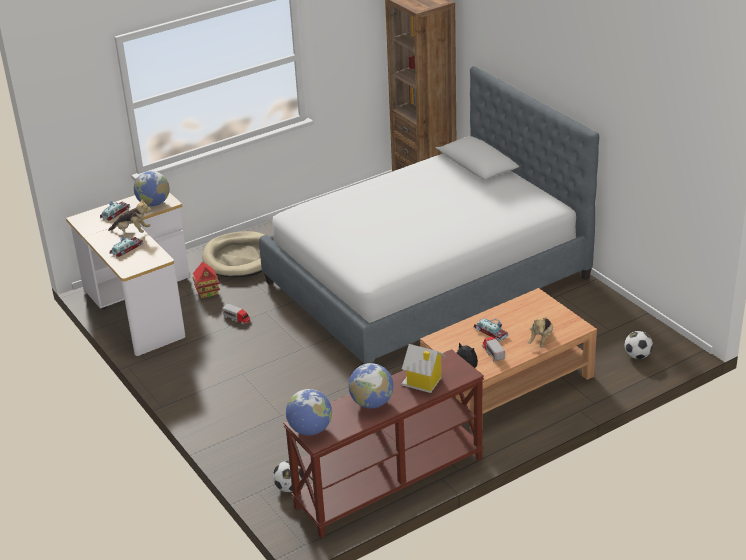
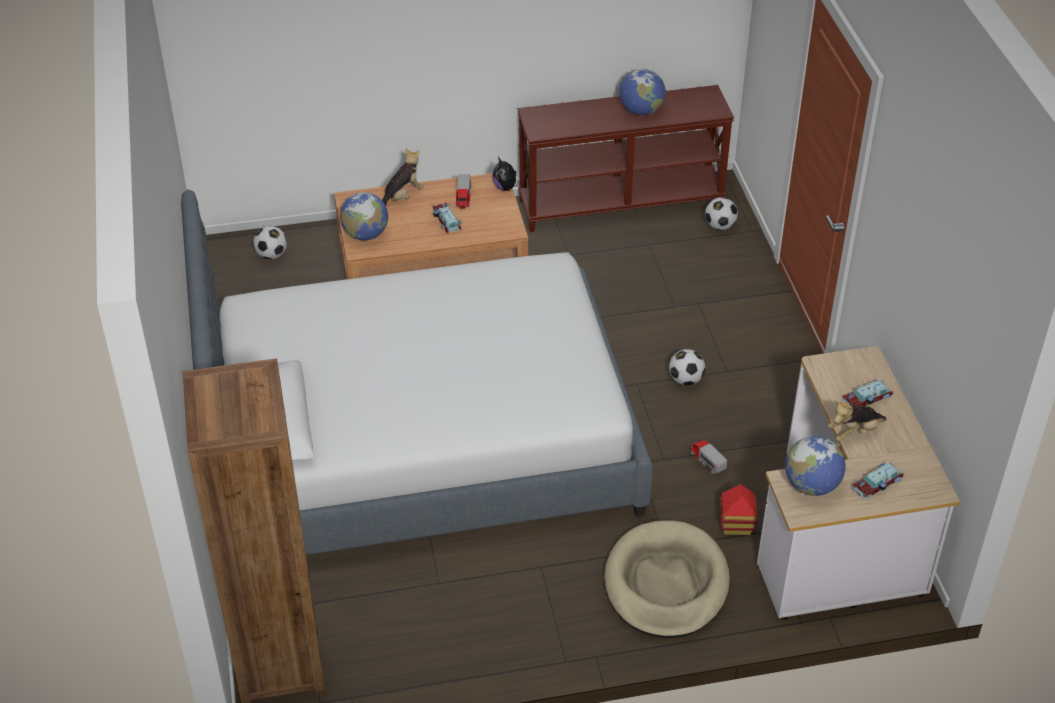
camera: 160 degrees left, 10 degrees up
(132, 231) = (854, 432): plush toy -> plush toy turned 60 degrees counterclockwise
(270, 360) = (686, 380): none -> football
(310, 430) = (711, 103): globe -> globe (365, 235)
(423, 382) = (580, 116): toy house -> none

